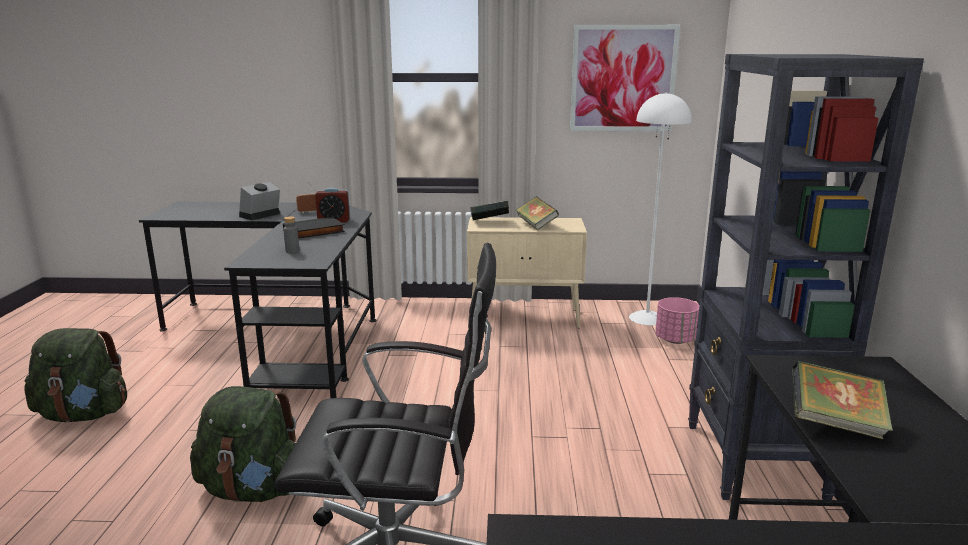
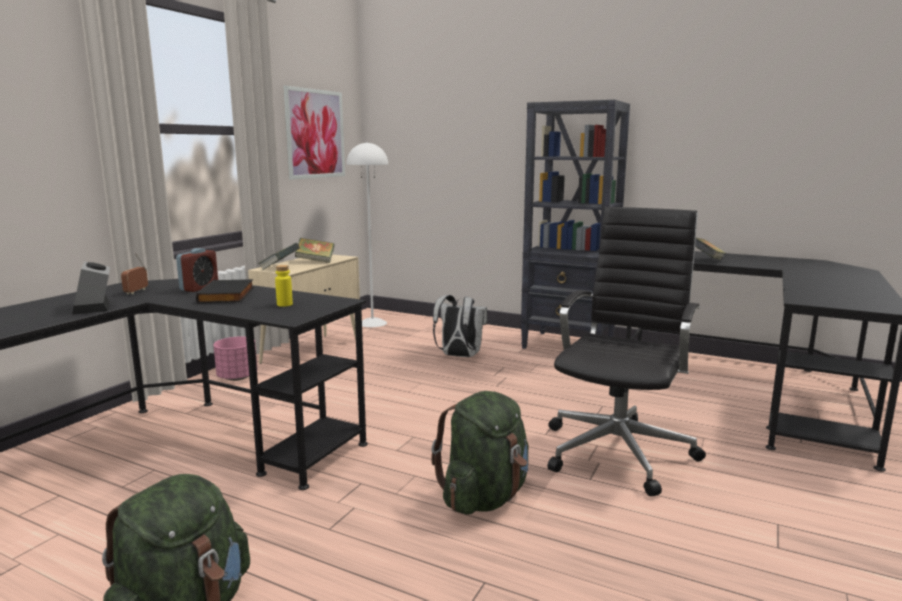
camera: 65 degrees left, 5 degrees down
(292, 251) = (284, 304): grey bottle -> yellow bottle
(603, 391) = (459, 356): none -> white backpack
(675, 340) = (415, 325): pink planter -> pink planter (237, 377)

